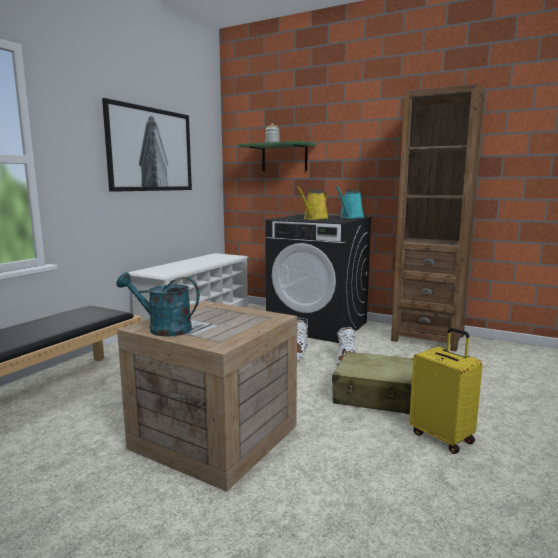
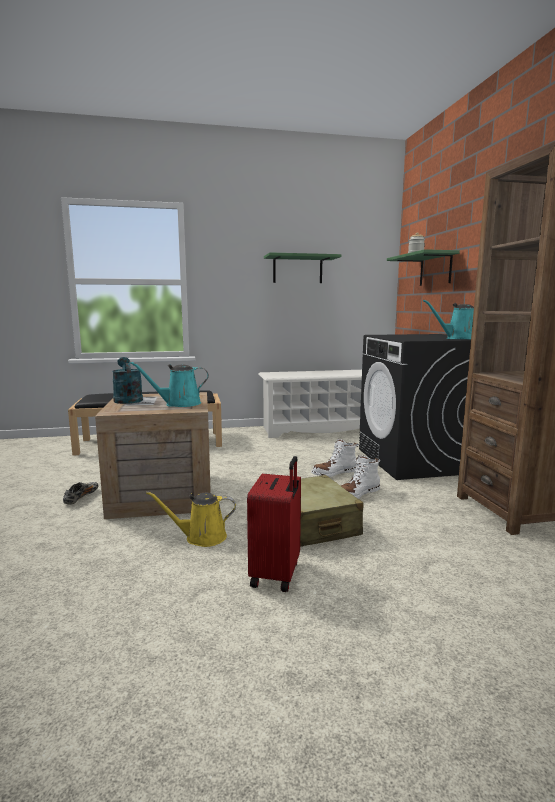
camera: 50 degrees right, 0 degrees up
(134, 492) = (81, 497): none -> shoe
(150, 150) = (297, 270): picture -> green shelf
(240, 317) = (179, 404): none -> turquoise watering can
(314, 219) = (408, 337): yellow watering can -> yellow watering can (201, 537)
(442, 437) = (277, 574): yellow suitcase -> red suitcase

